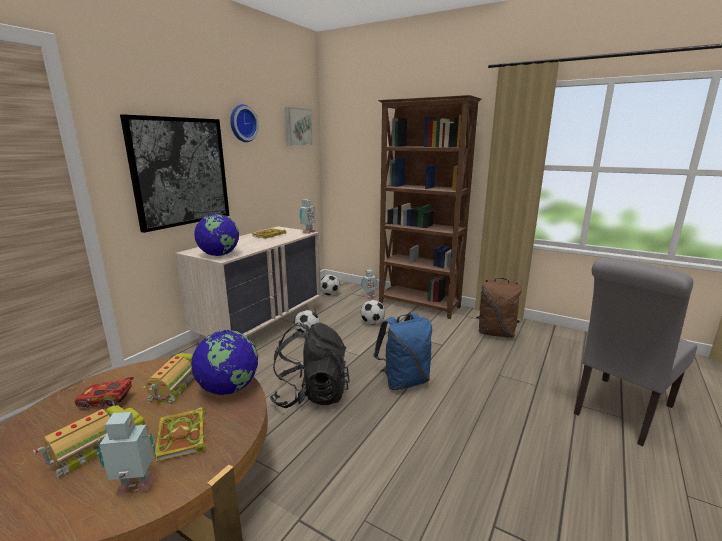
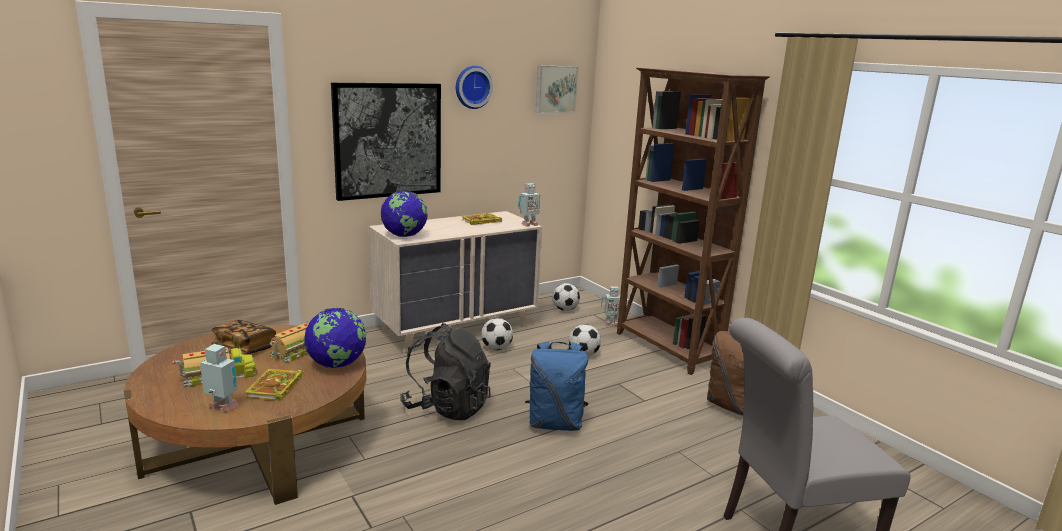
camera: 25 degrees right, 0 degrees up
(106, 401) = (244, 348): red toy car -> book

